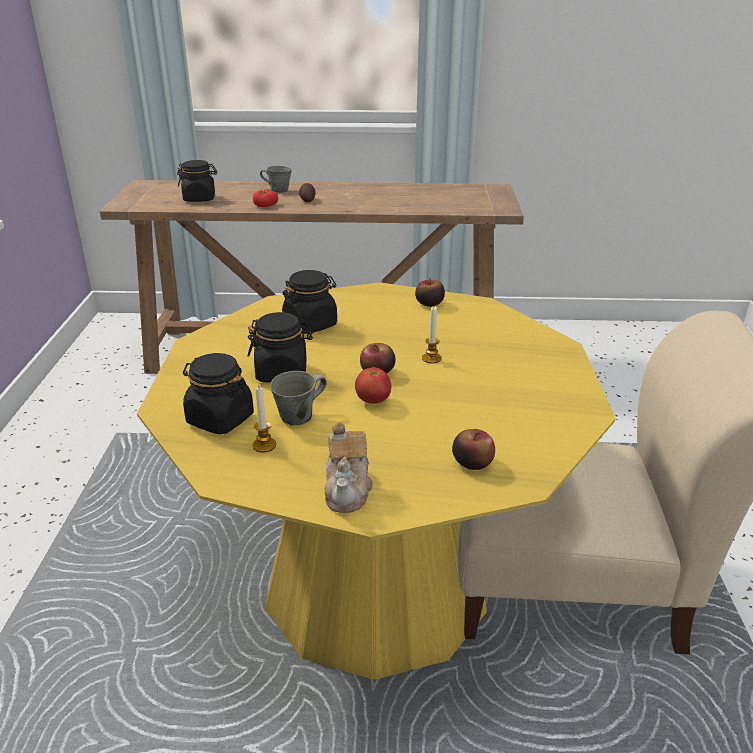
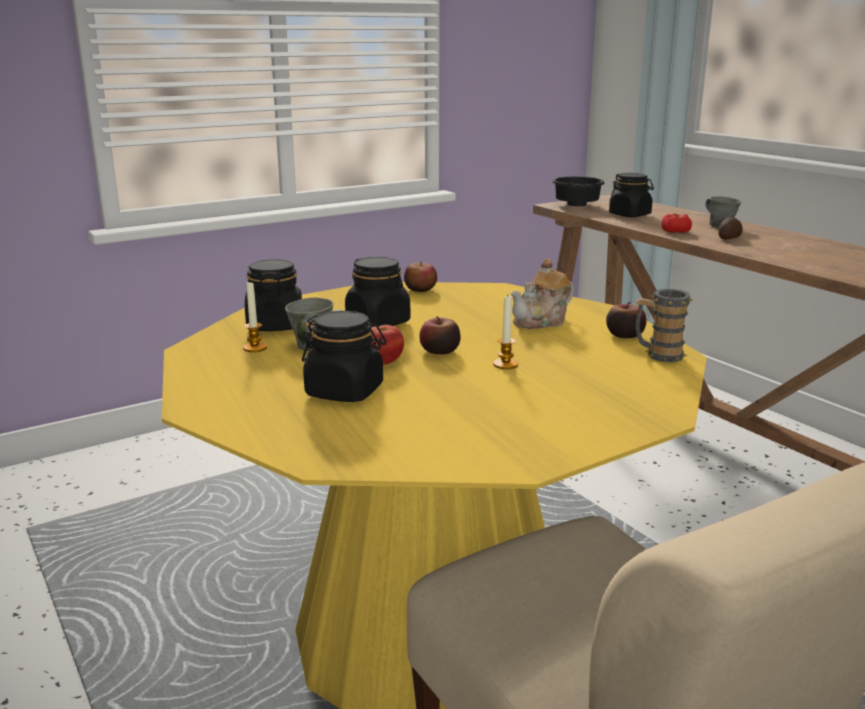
camera: 55 degrees right, 10 degrees down
(137, 201) = (576, 205): none -> black bowl
(310, 324) = (481, 308): black jar -> black jar (345, 391)
(348, 489) = (223, 391): teapot -> teapot (542, 321)
(472, 462) = (329, 428): apple -> apple (420, 289)
(473, 308) = (658, 355): none -> mug

